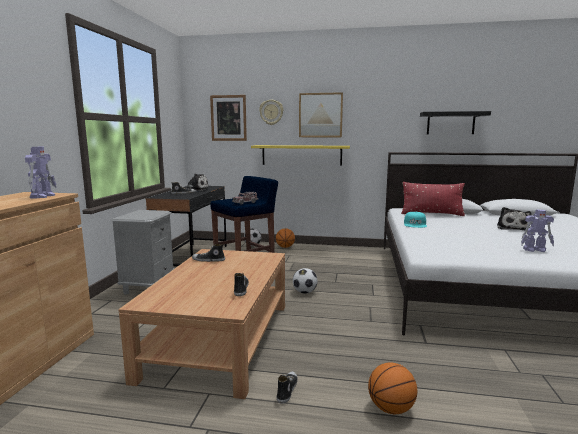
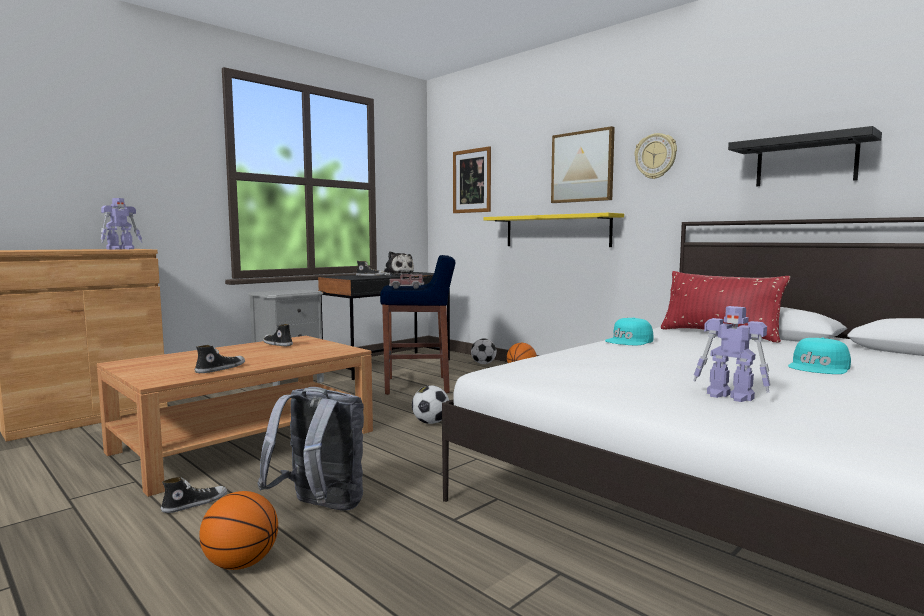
camera: 35 degrees right, 5 degrees down
(271, 112) = (520, 168): wall clock -> wall clock (655, 156)
(360, 362) = (320, 509): none -> grey backpack
(512, 228) = (820, 367): plush toy -> turquoise cap

